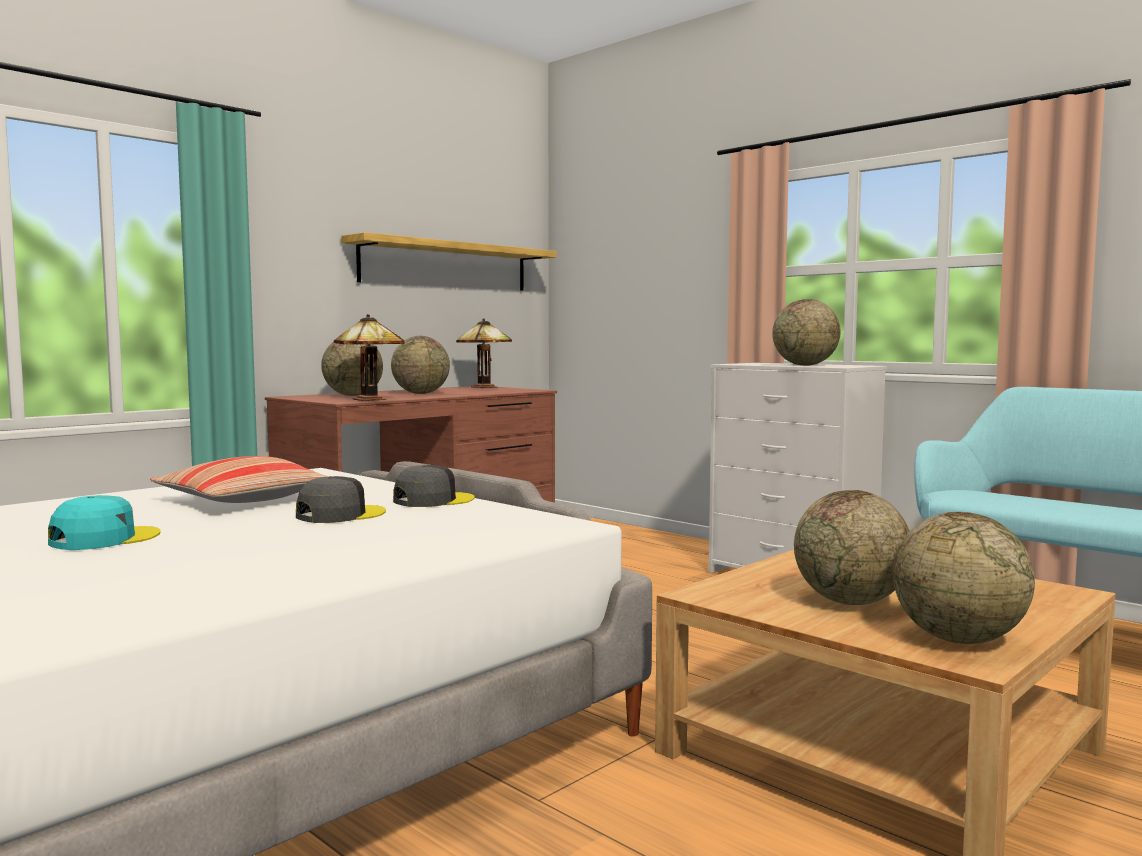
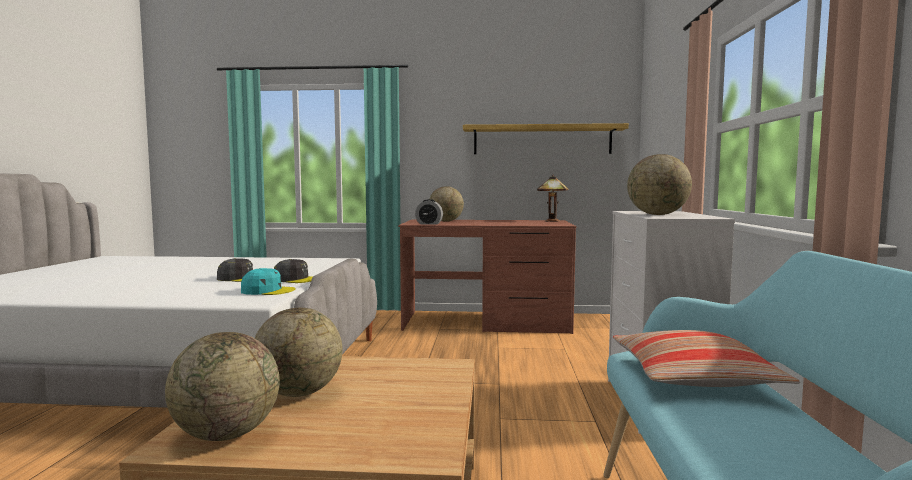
camera: 50 degrees right, 0 degrees up
(104, 539) = (160, 272): turquoise cap -> turquoise cap (267, 291)
(244, 500) = (259, 267): pillow -> pillow (693, 376)
(370, 399) = (429, 224): table lamp -> alarm clock
(421, 393) = (484, 222): globe -> none

